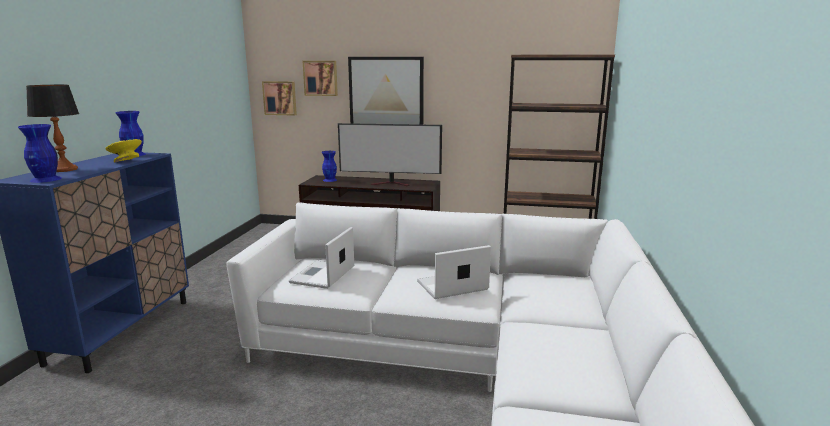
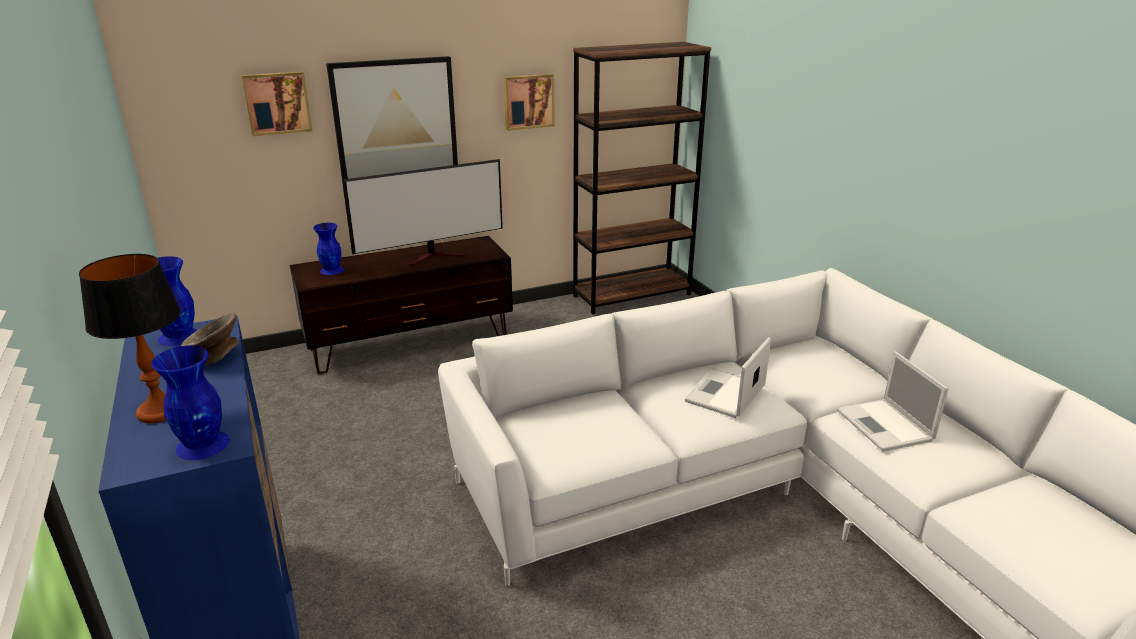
camera: 35 degrees left, 10 degrees up
(126, 161) = (215, 357): yellow bowl -> grey bowl
(280, 98) = (200, 145): picture -> picture (528, 101)
(322, 275) = (574, 434): laptop -> laptop (885, 426)

